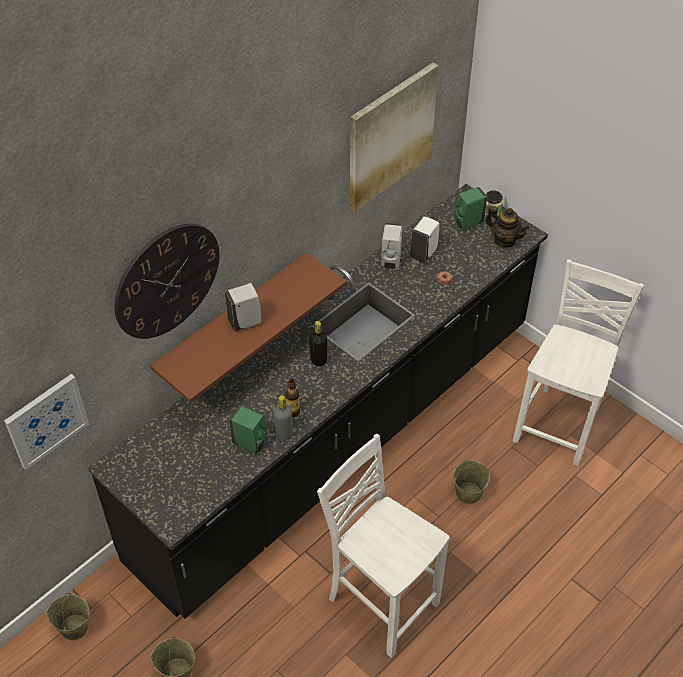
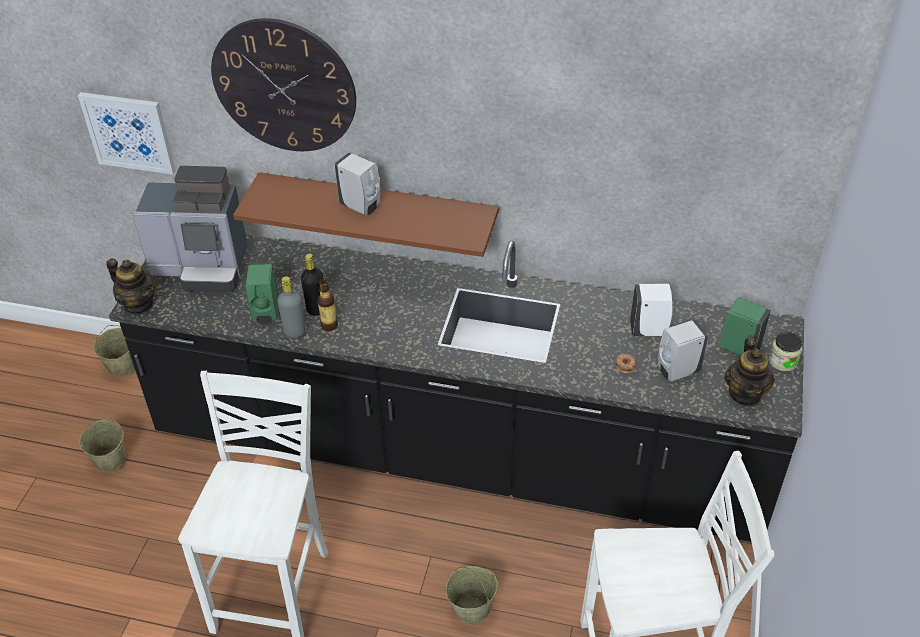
camera: 60 degrees right, 5 degrees down
(164, 464) = (203, 266): none -> coffee machine
(174, 521) = (139, 304): none -> teapot
(318, 360) = (413, 314): black bottle -> black bottle (316, 309)
(390, 136) = (663, 146): picture -> none
(390, 261) = (610, 308): white soap dispenser -> white soap dispenser (676, 371)

